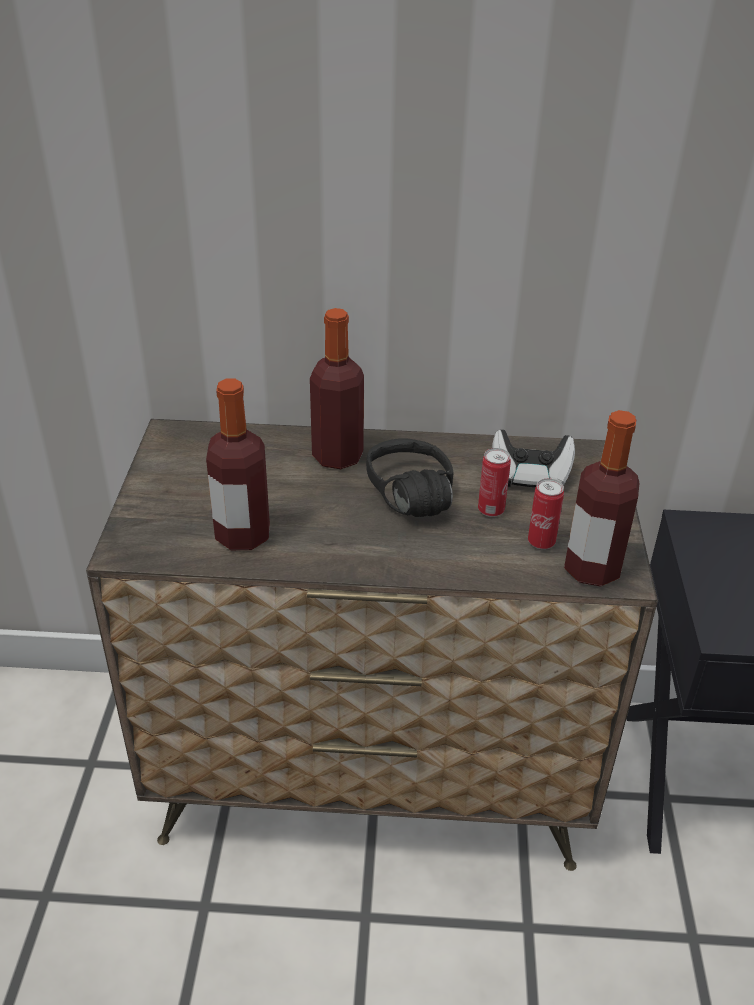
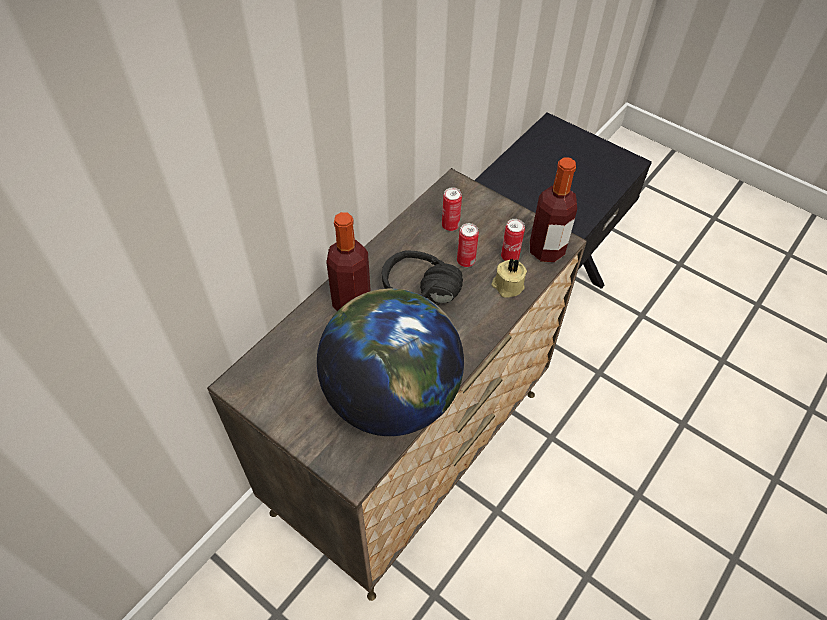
camera: 55 degrees left, 15 degrees up
(243, 535) = (392, 396): bottle -> globe
(493, 558) = (507, 286): none -> beige candle
(530, 476) = (450, 226): game controller -> can

